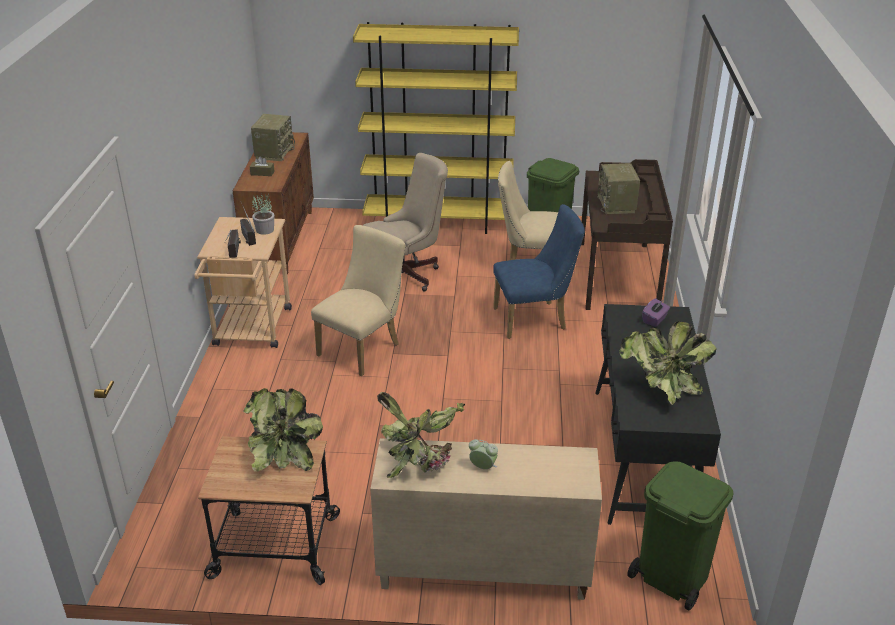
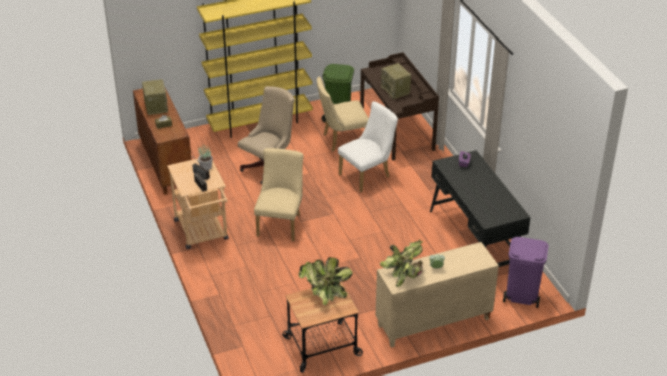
camera: 25 degrees left, 5 degrees up
(535, 319) = (368, 175): blue chair -> white chair
(661, 388) = (490, 201): potted plant -> none
(671, 576) = (521, 295): green trash can -> purple trash can

